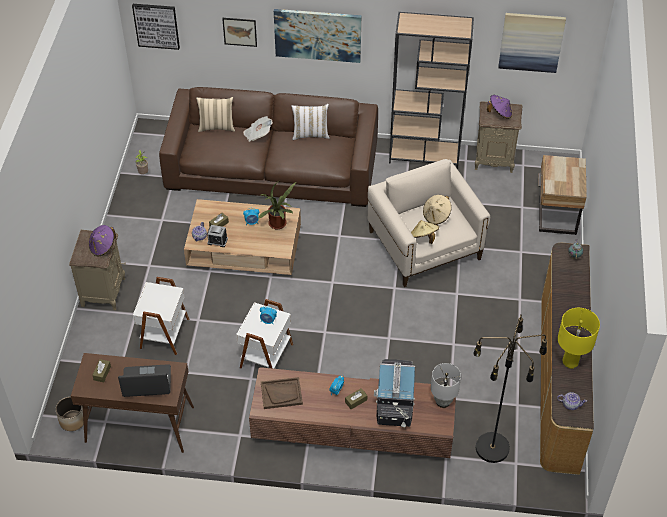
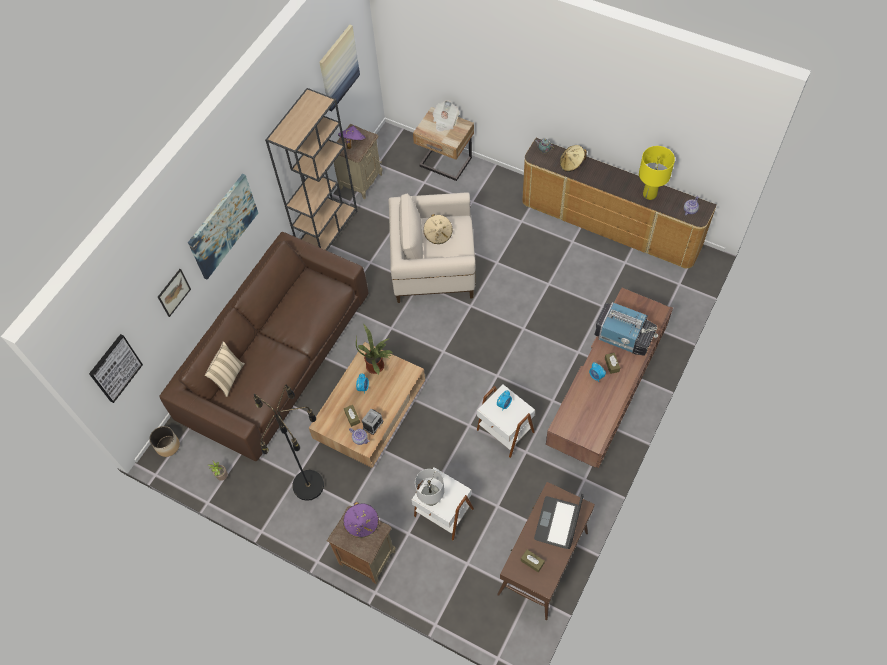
camera: 65 degrees left, 10 degrees up
(73, 420) = (516, 625): planter -> planter (168, 446)
(257, 134) = (261, 344): newspaper -> newspaper (445, 122)
(281, 394) = (584, 420): brown tray -> none
(310, 134) = (284, 299): white pillow -> none
(423, 238) = (459, 253): beige hat -> beige hat (571, 164)
(443, 401) = (634, 302): white table lamp -> white table lamp (431, 499)
(492, 449) = (660, 294): floor lamp -> floor lamp (309, 485)

